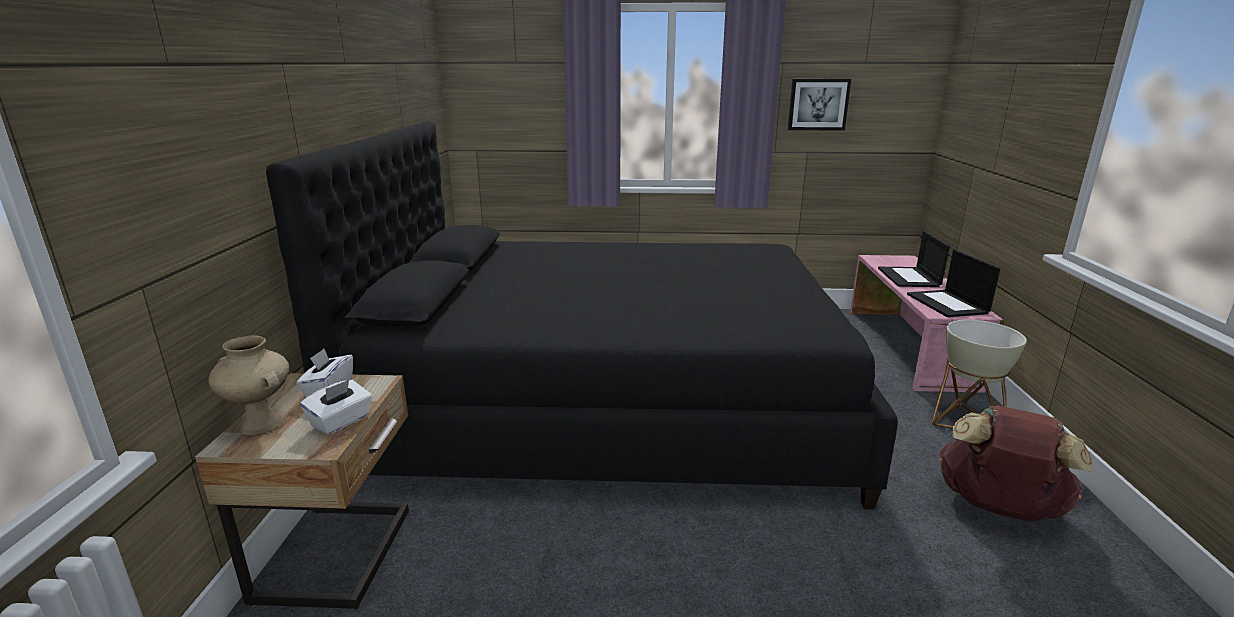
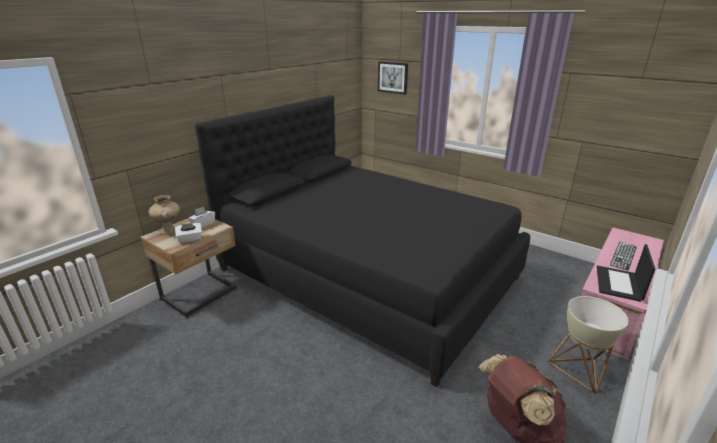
camera: 35 degrees right, 5 degrees up
(818, 104) = (595, 107): picture -> picture (393, 77)
(909, 277) = (623, 255): laptop -> keyboard

